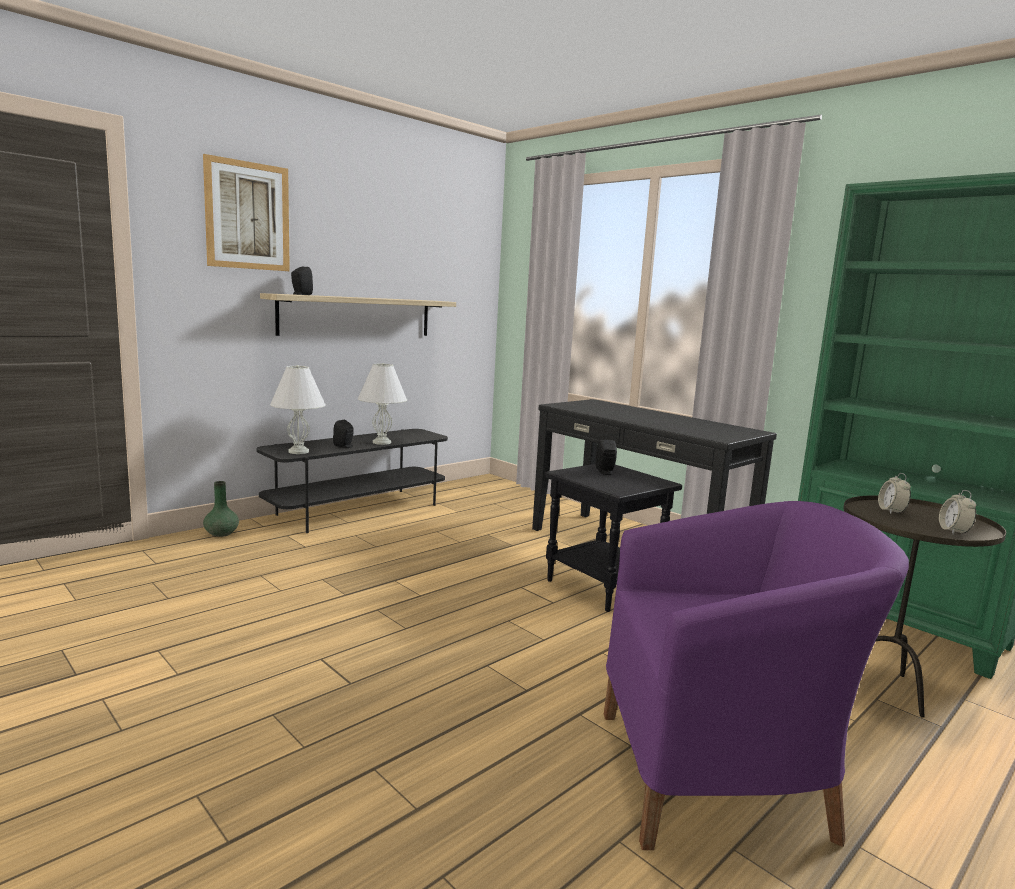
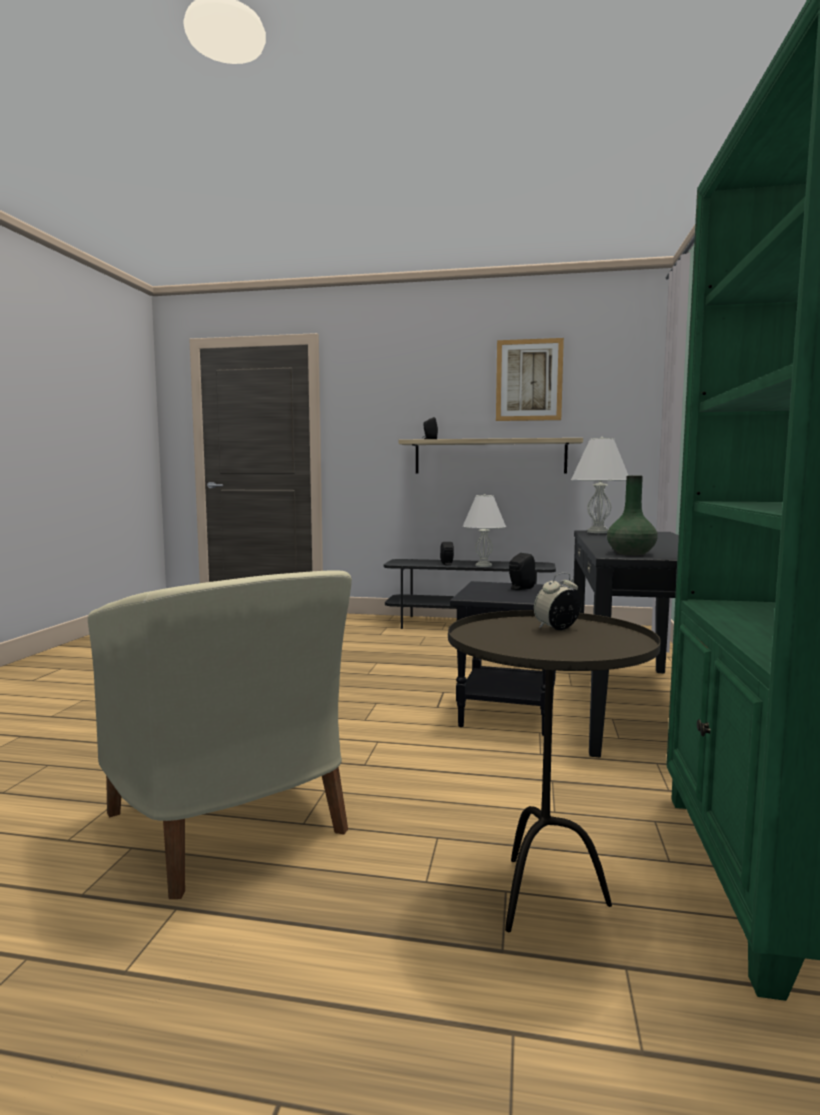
camera: 55 degrees right, 5 degrees down
(221, 533) = (358, 618): green vase -> green vase (631, 553)
(247, 216) = (396, 384): picture -> picture (529, 380)
(298, 451) = (407, 563): white table lamp -> white table lamp (597, 532)
(719, 776) = (231, 824): purple armchair -> beige armchair
(953, 531) = (530, 649): alarm clock -> none

